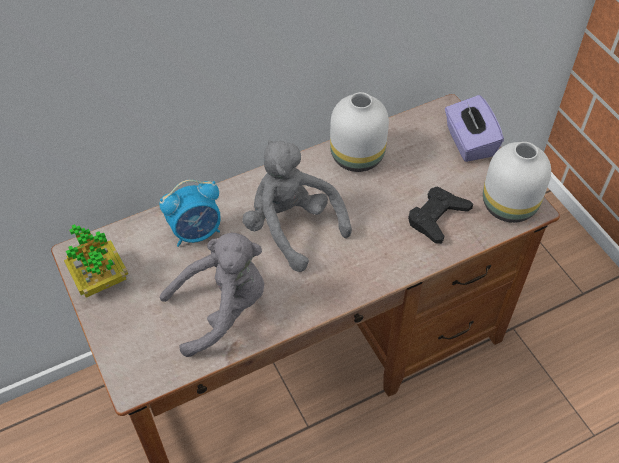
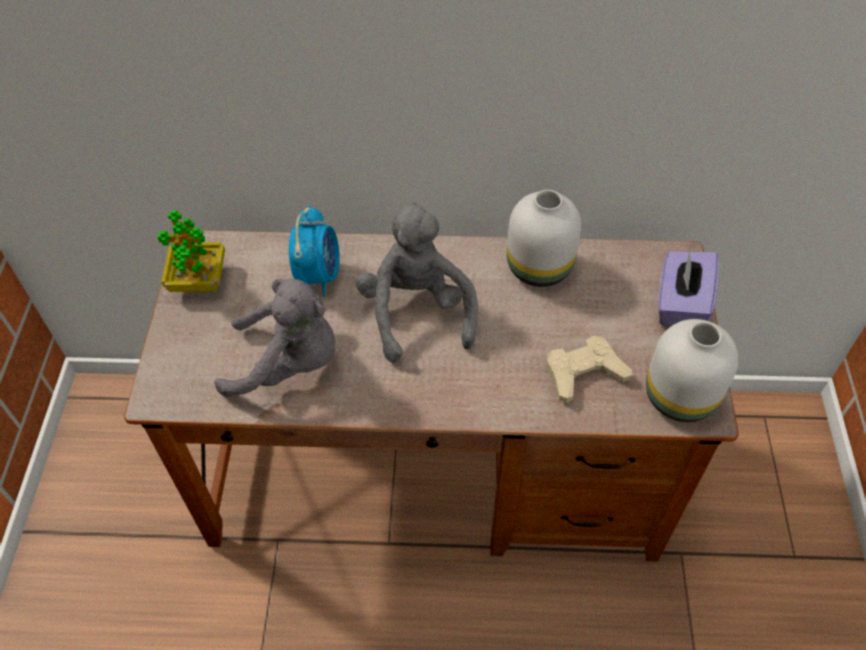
camera: 30 degrees right, 0 degrees up
(196, 232) = (318, 275): alarm clock -> alarm clock turned 90 degrees counterclockwise
(437, 217) = (583, 372): black game controller -> beige game controller

